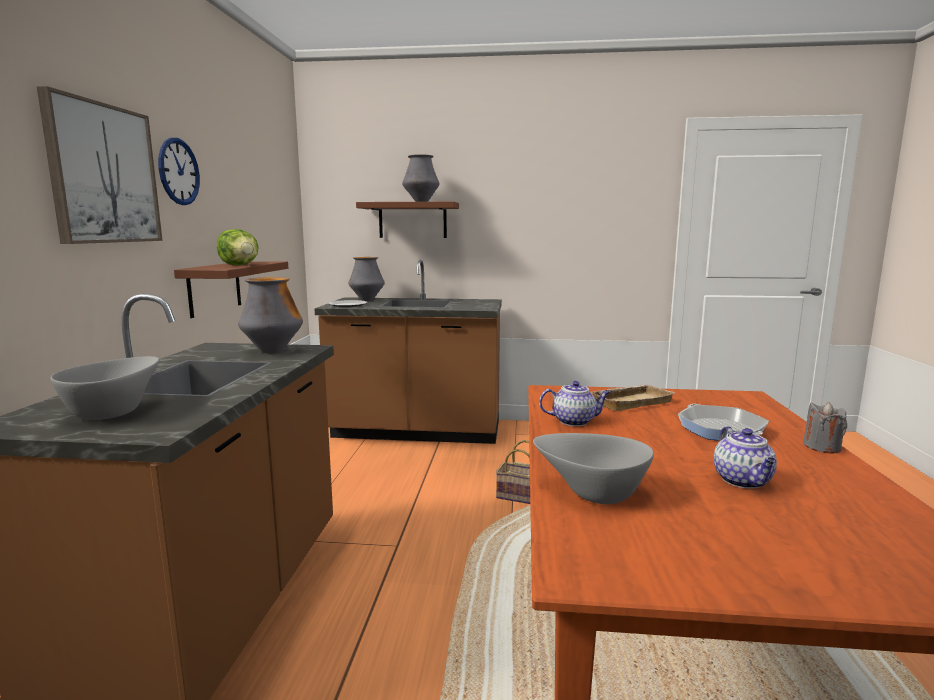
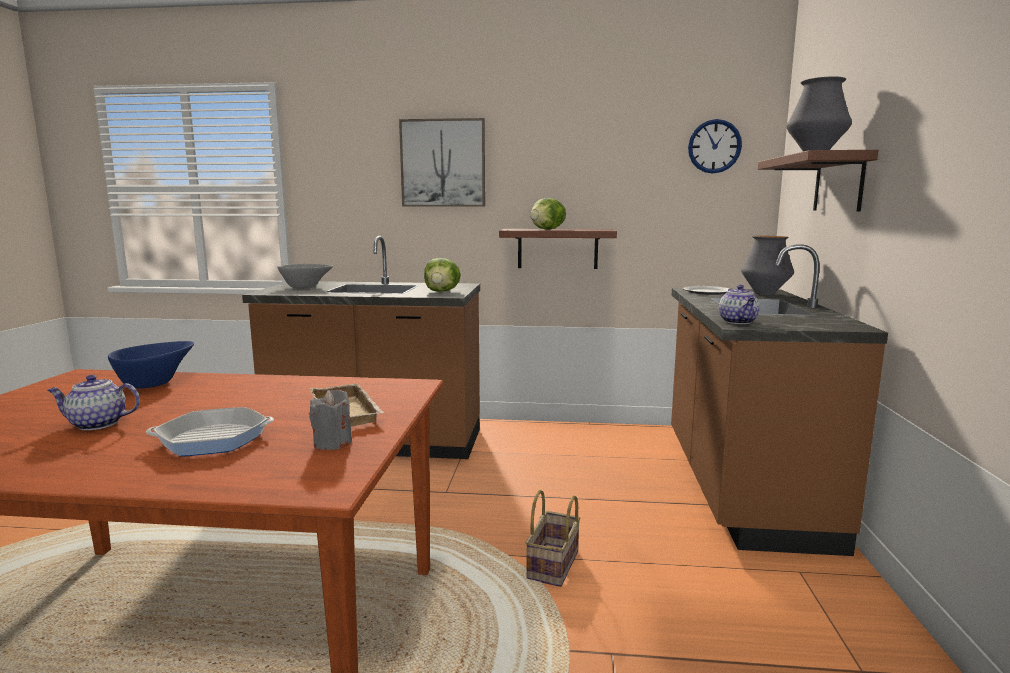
camera: 90 degrees right, 0 degrees up
(178, 171) = (523, 153): wall clock -> wall clock (714, 146)
(273, 351) = (442, 291): vase -> lettuce
(574, 421) = (301, 387): teapot -> teapot (738, 322)
(591, 492) = (155, 382): grey bowl -> blue bowl
(822, 447) = (99, 478): grey candle -> grey candle (333, 443)

